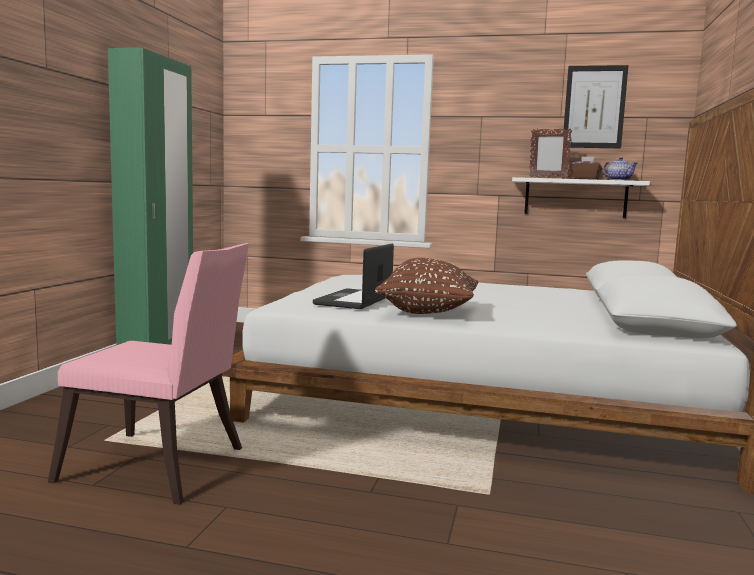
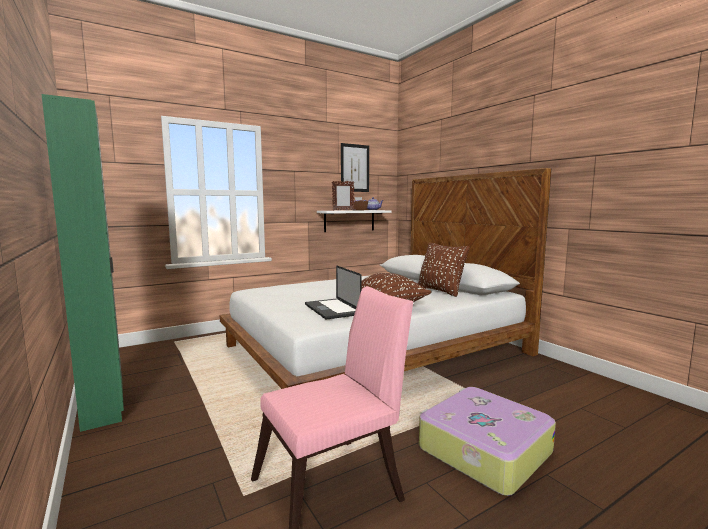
camera: 45 degrees left, 0 degrees up
(344, 521) = (482, 450): none -> suitcase
(582, 316) = (440, 291): none -> brown pillow

